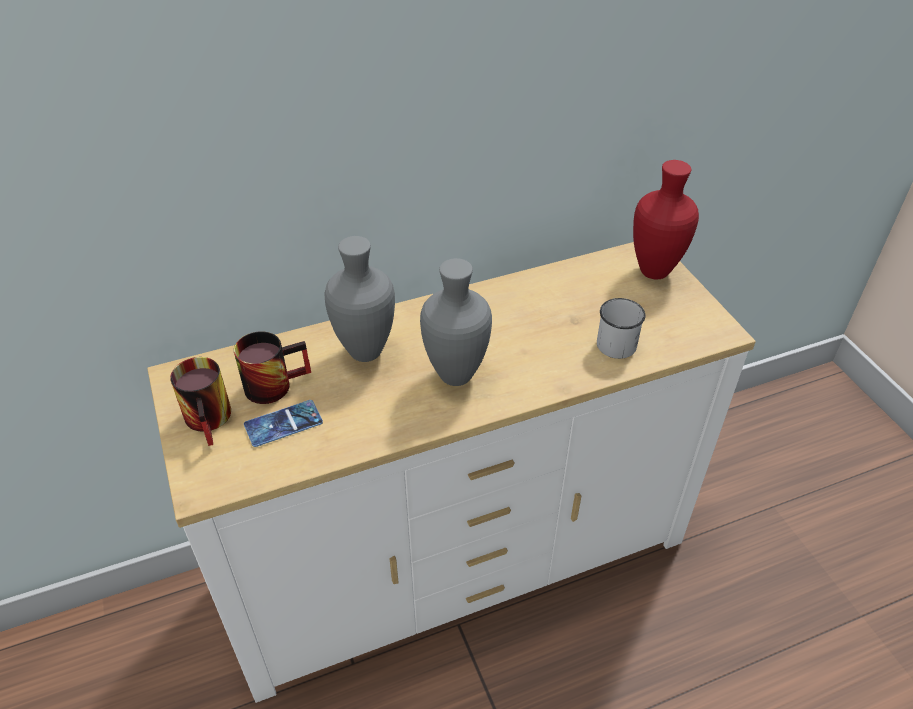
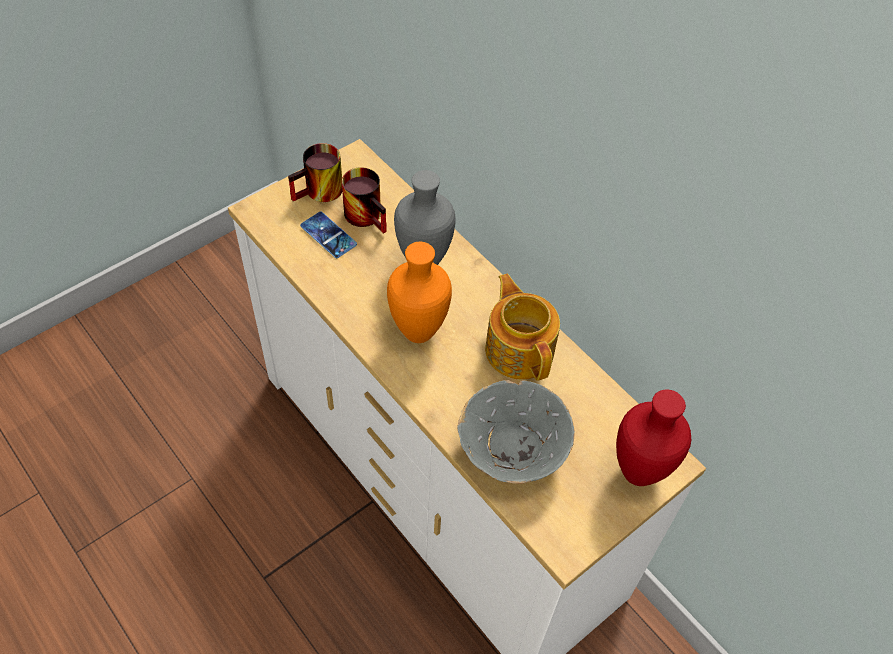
camera: 70 degrees right, 10 degrees up
(453, 376) = (417, 330): grey vase -> orange vase
(503, 309) = (519, 349): none -> teapot
(615, 340) = (512, 449): white mug -> grey bowl

